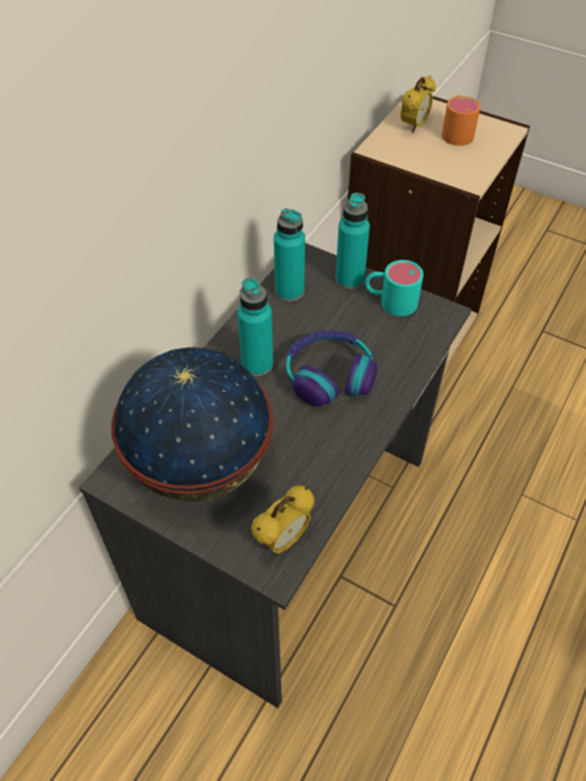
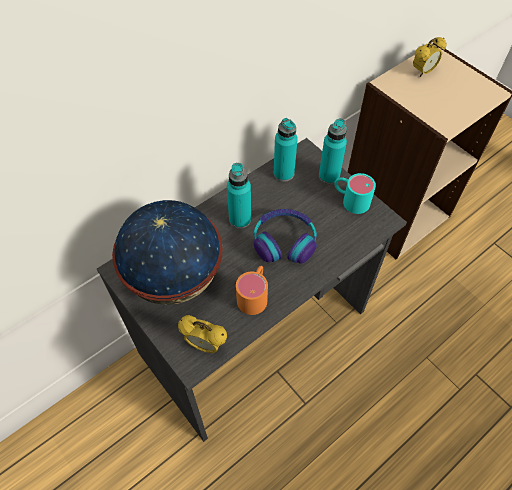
camera: 20 degrees right, 5 degrees up
(283, 540) = (205, 345): alarm clock -> alarm clock turned 45 degrees clockwise
(456, 131) = (453, 83): orange mug -> orange mug (254, 294)

